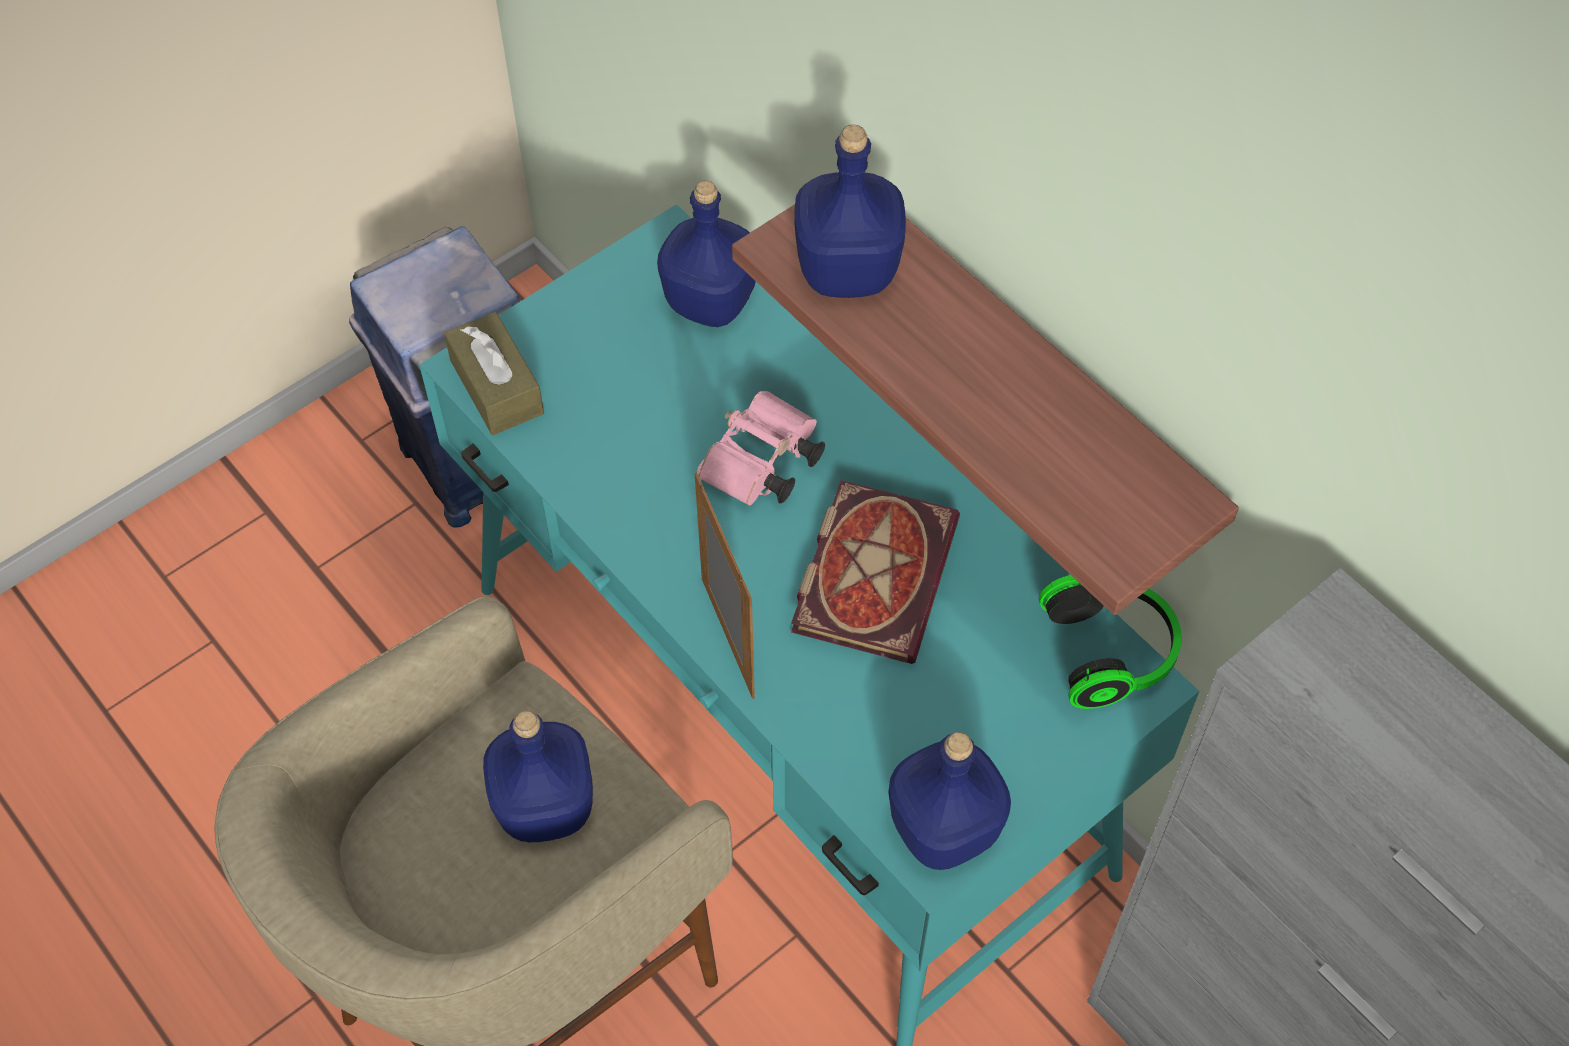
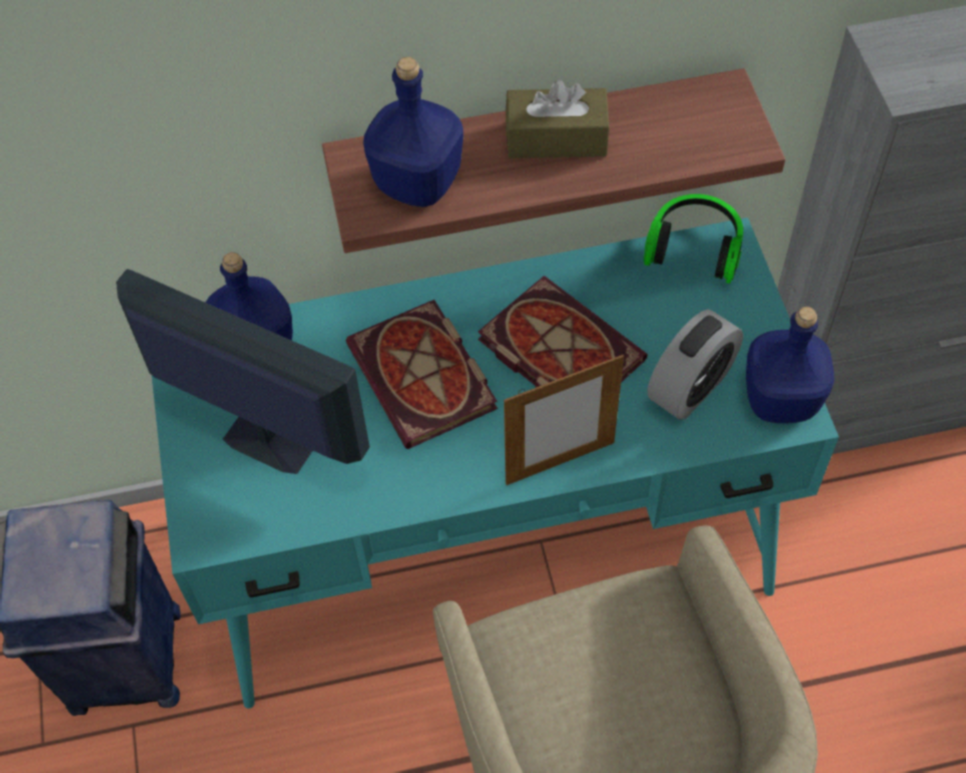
camera: 60 degrees left, 0 degrees up
(497, 387) = (235, 525): brown tissue box -> brown tissue box (556, 138)
(546, 809) = (613, 658): blue bottle -> none
(607, 365) = (268, 439): none -> monitor
(727, 637) = (560, 463): picture frame -> picture frame turned 150 degrees clockwise
(761, 466) = (426, 379): pink binoculars -> book
(905, 727) = (691, 387): none -> alarm clock

